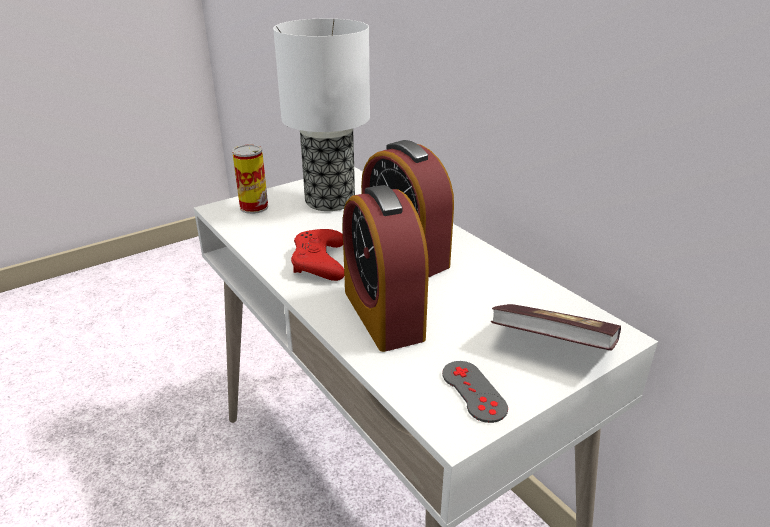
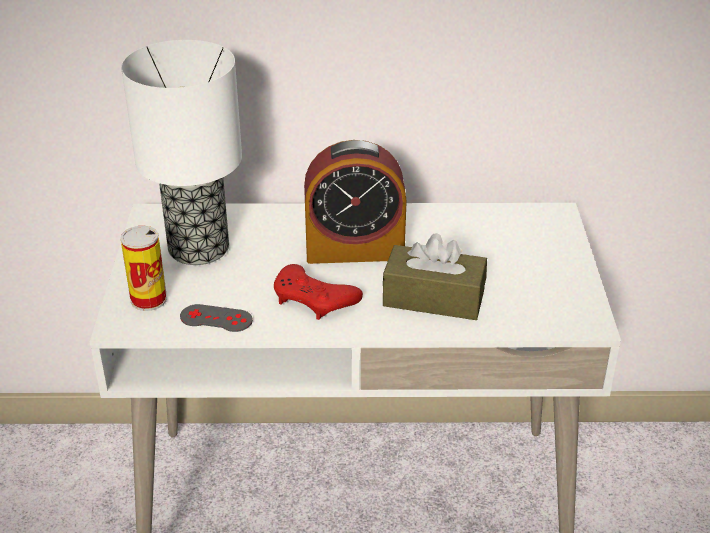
camera: 55 degrees left, 5 degrees up
(383, 314) = (433, 298): alarm clock -> brown tissue box
(473, 391) = (561, 298): grey game controller -> grey game controller (216, 318)
(552, 345) = (543, 243): book -> none

